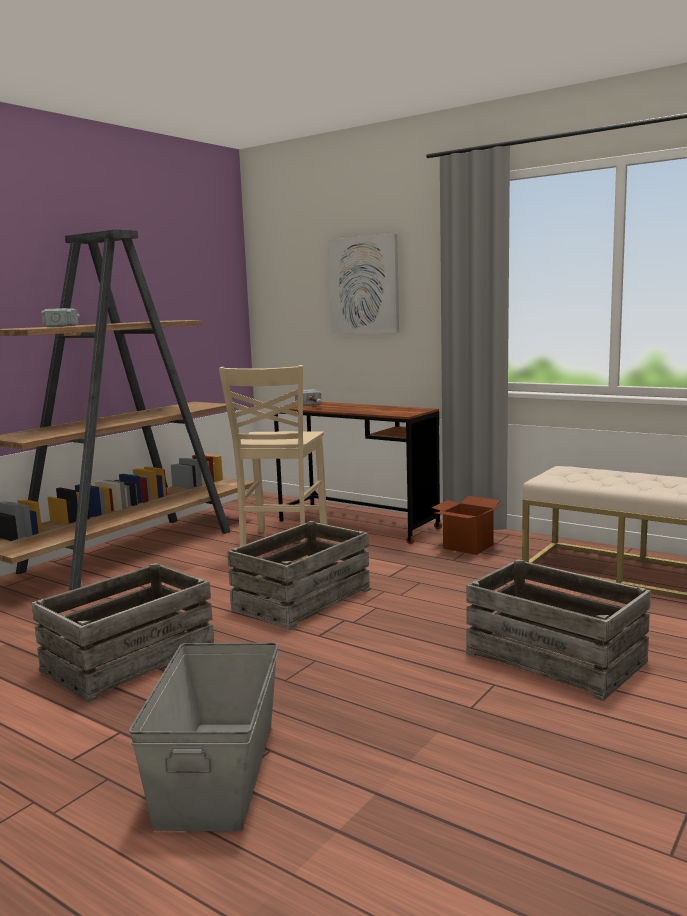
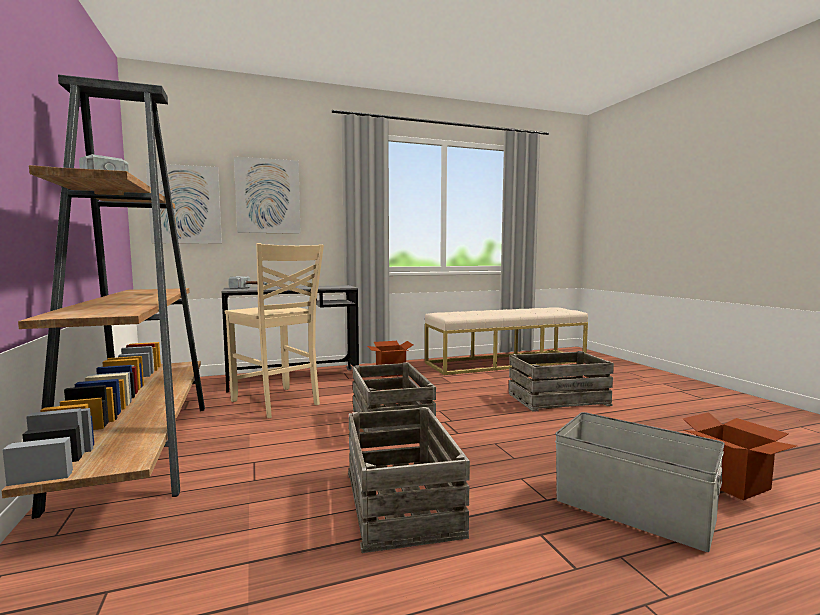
camera: 55 degrees left, 5 degrees down
(290, 302) = (185, 205): none -> picture
(357, 525) = (294, 380): brown desk -> grey desk
(378, 837) = (730, 483): none -> cardboard box

